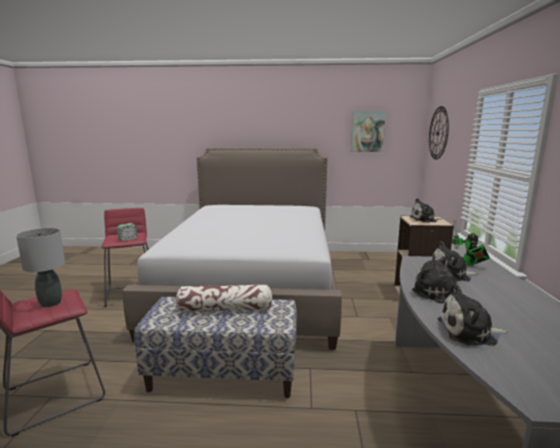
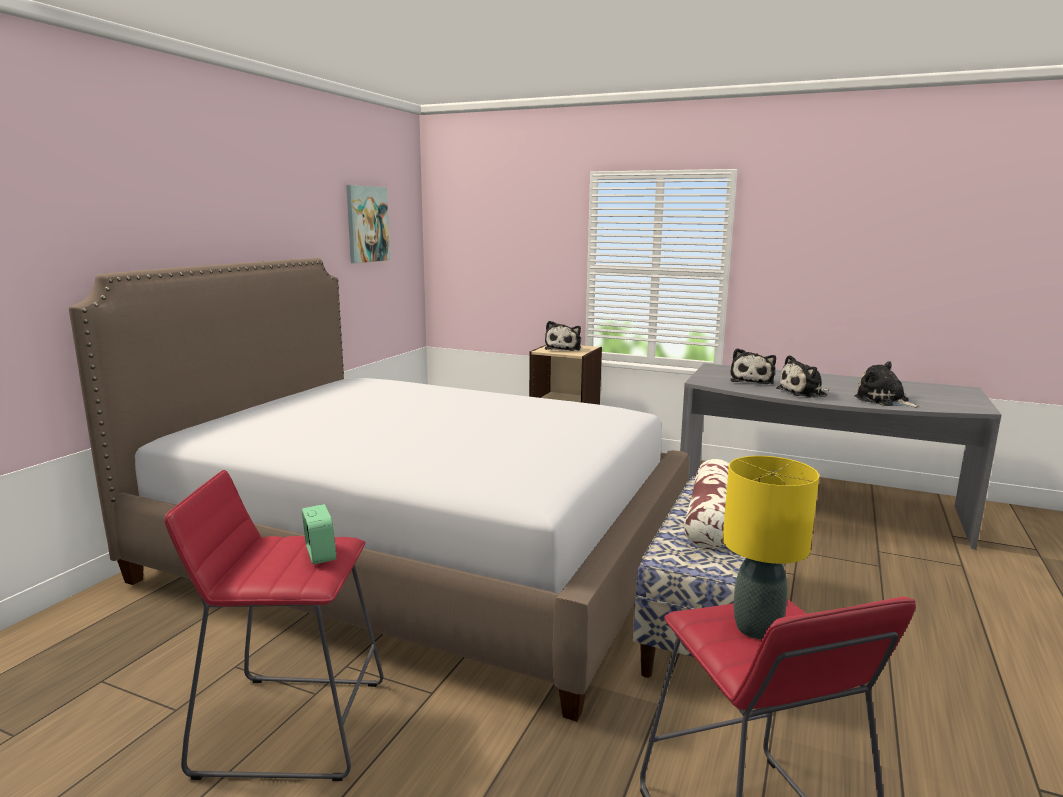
camera: 70 degrees left, 0 degrees up
(50, 303) = (757, 628): grey table lamp -> yellow table lamp
(438, 133) = (474, 226): wall clock -> none
(469, 264) = (722, 371): toy robot -> none
(470, 332) = (884, 401): plush toy -> plush toy turned 120 degrees clockwise

